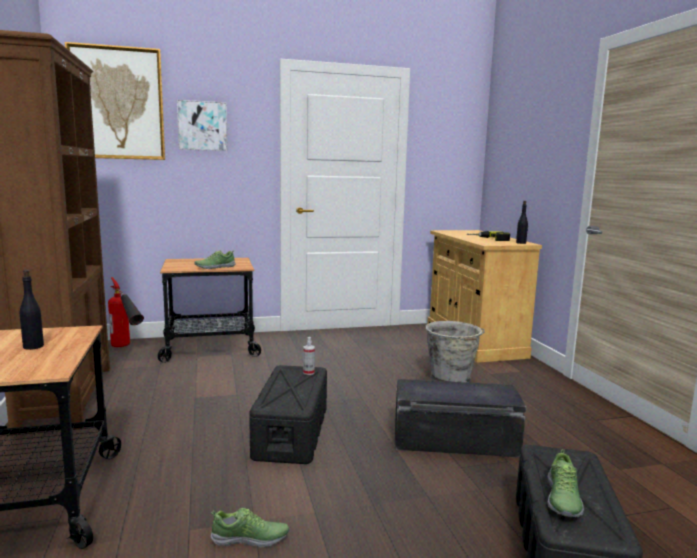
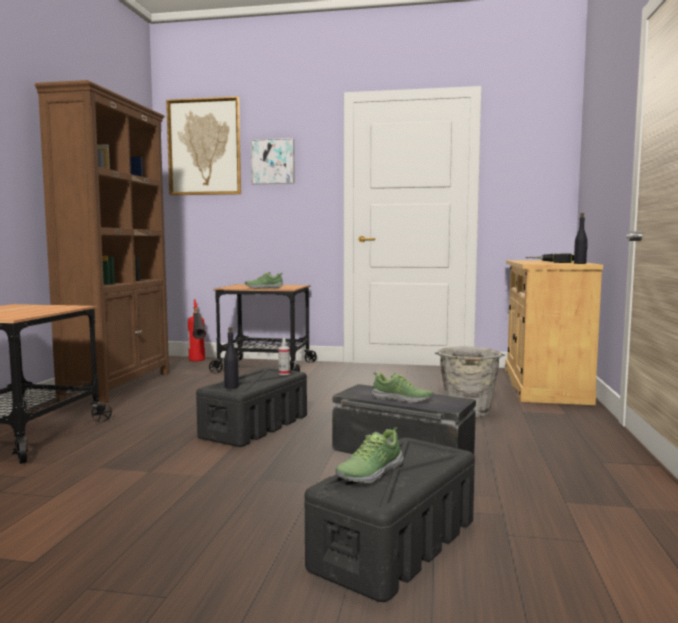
camera: 25 degrees right, 5 degrees down
(33, 346) = (29, 310): black bottle -> black bottle (231, 387)
(250, 539) = (132, 480): shoe -> shoe (402, 399)

